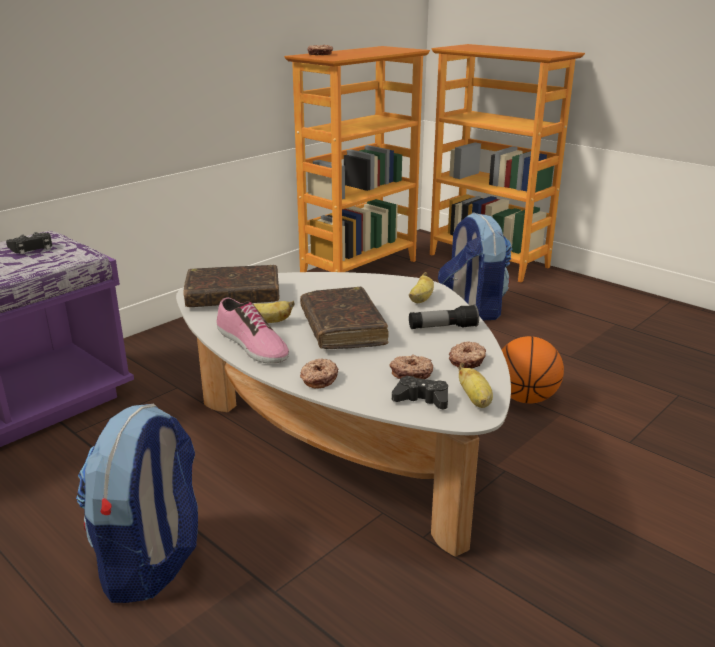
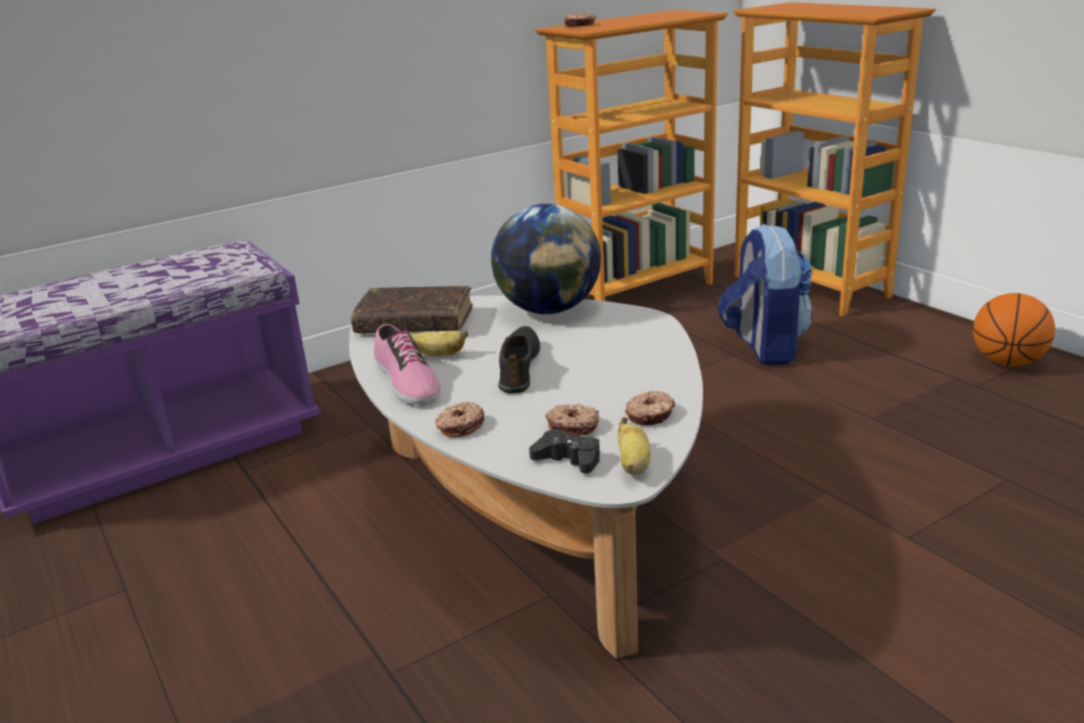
camera: 15 degrees right, 0 degrees up
(32, 247) = (209, 259): black game controller -> none
(152, 561) = (272, 622): backpack -> none
(341, 282) = (549, 309): none -> globe
(342, 328) = (520, 367): brown book -> black shoe
(421, 300) = (634, 335): banana -> none
(442, 328) = (642, 372): flashlight -> none
(525, 398) = (787, 469): basketball -> basketball (1007, 362)

